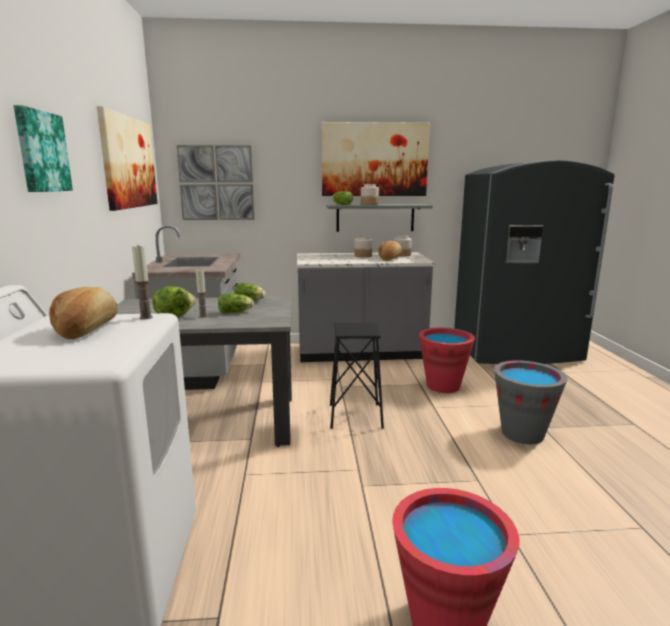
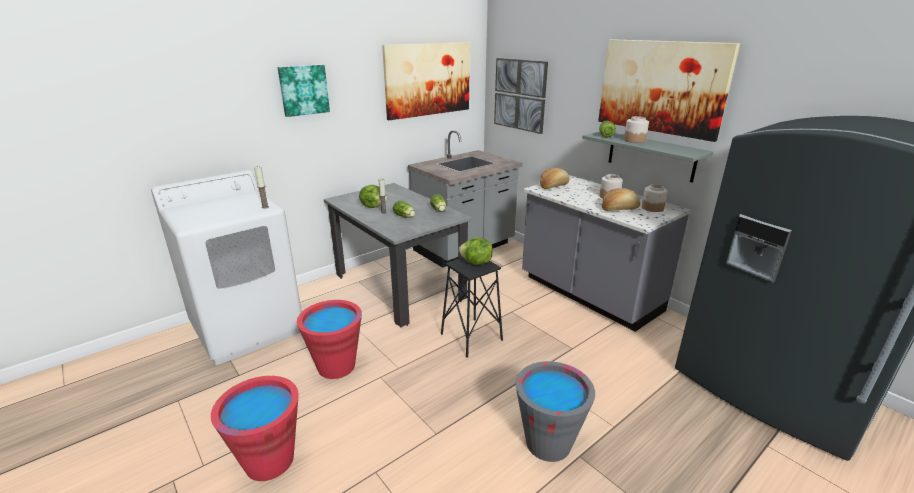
camera: 55 degrees right, 10 degrees up
(87, 329) = (235, 205): bread -> bread (553, 186)
(356, 327) = (476, 263): none -> lettuce
(443, 386) = (587, 363): red bucket -> red bucket (336, 366)

